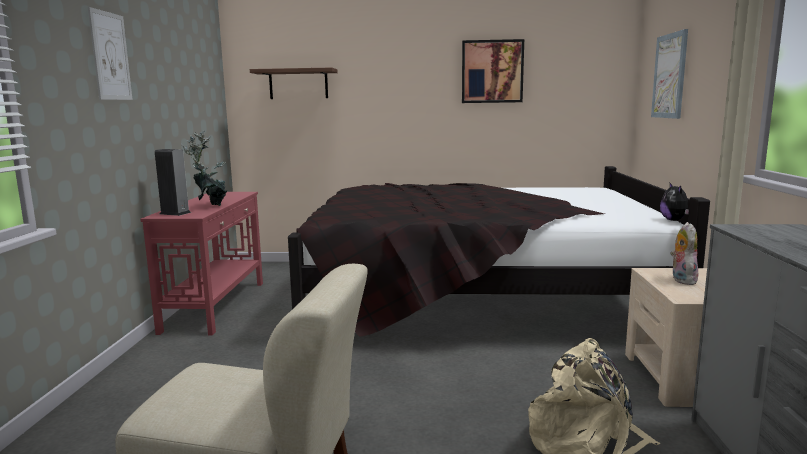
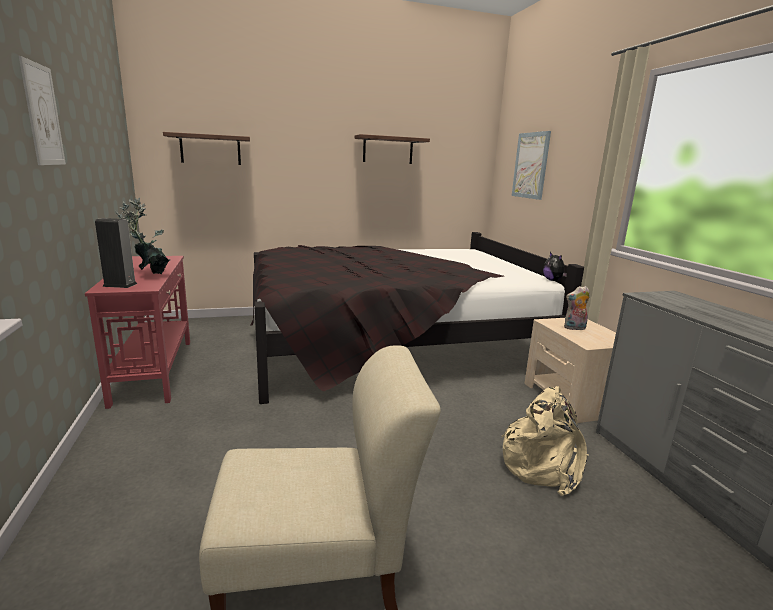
camera: 20 degrees left, 5 degrees up
(492, 71) = (388, 150): picture -> shelf
(681, 280) = (574, 328): plush toy -> plush toy turned 90 degrees counterclockwise

